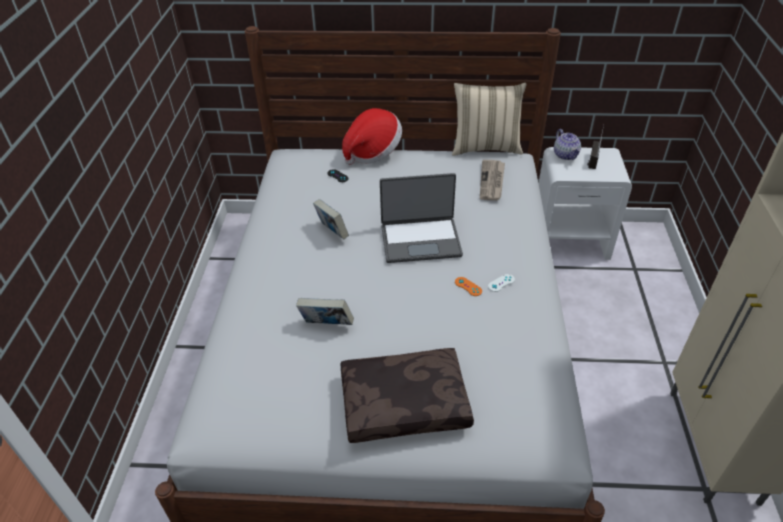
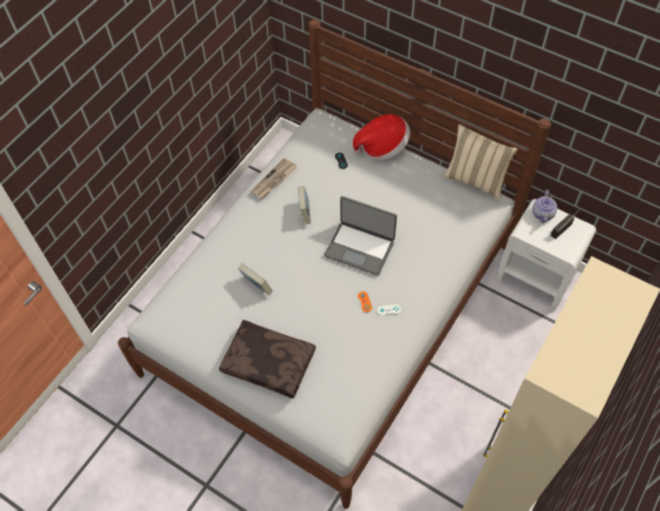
camera: 30 degrees right, 15 degrees up
(492, 181) = (451, 218): newspaper -> newspaper (274, 180)

